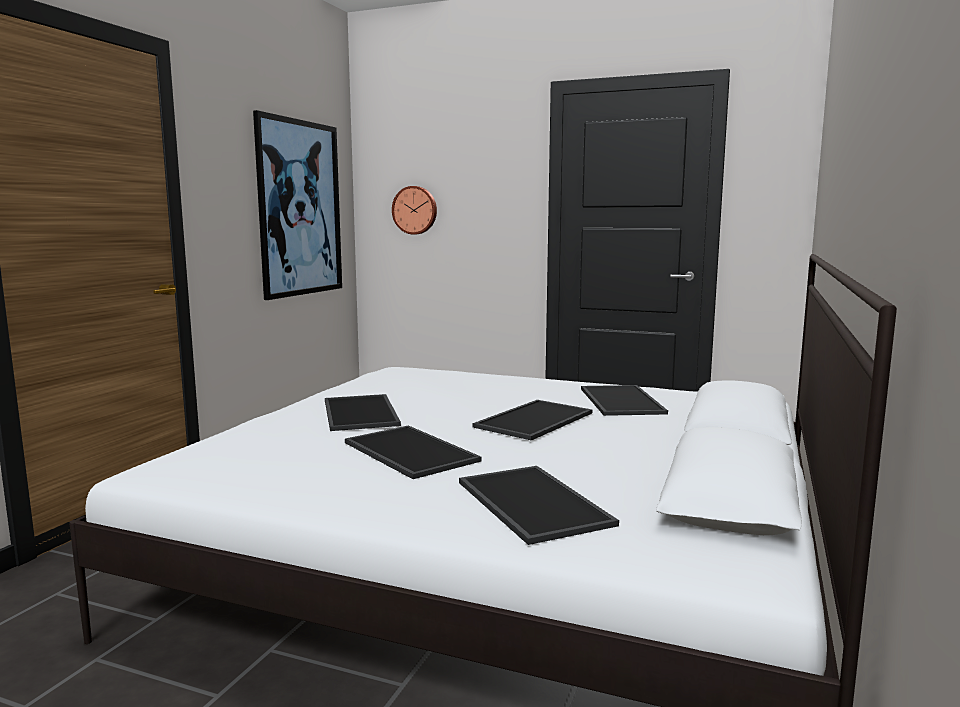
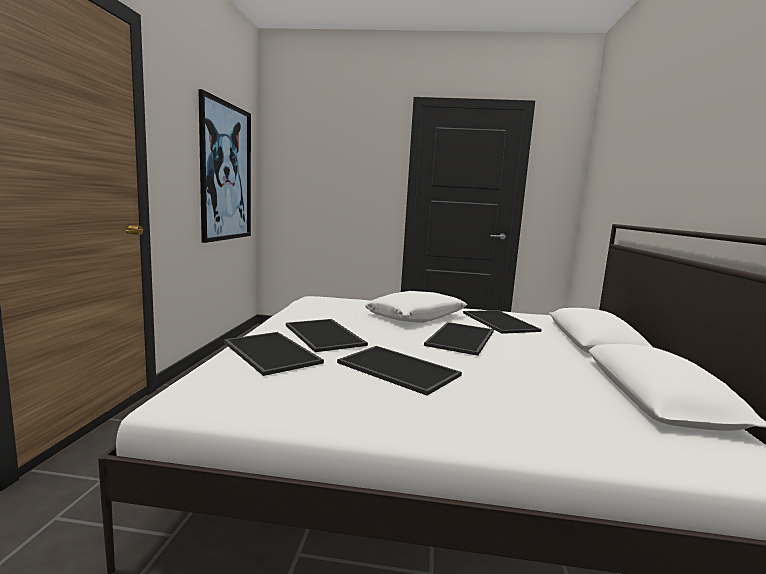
camera: 15 degrees left, 0 degrees up
(415, 210) = (307, 181): wall clock -> none
(506, 393) = (416, 317): none -> white pillow
(529, 502) = (538, 412): tray -> tray (269, 352)

